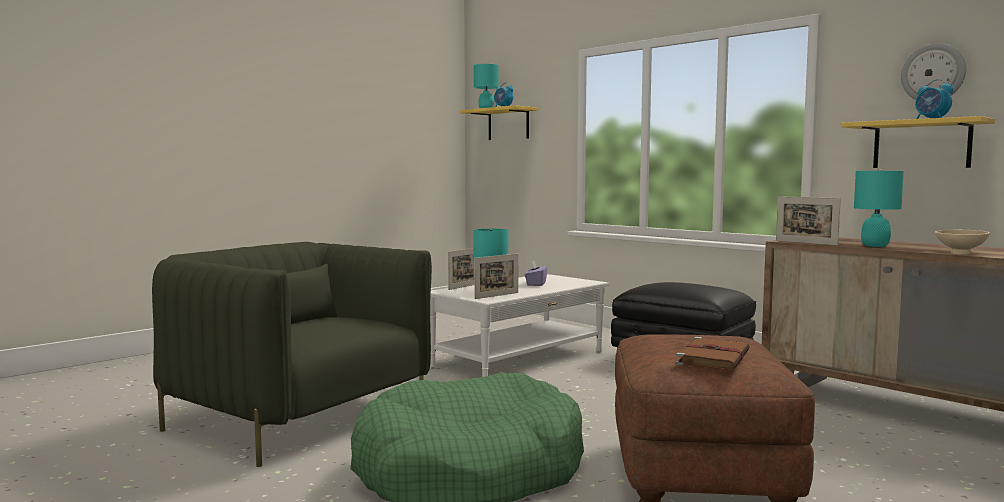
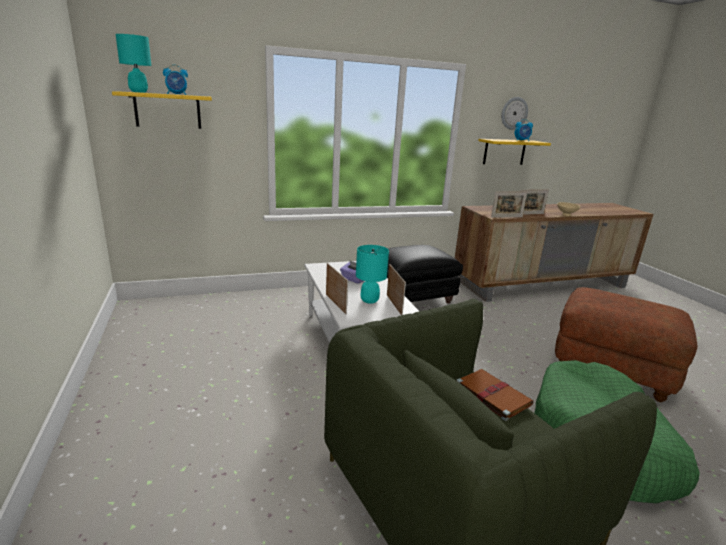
camera: 65 degrees left, 15 degrees up
(713, 357) = (655, 310): brown book -> brown book (491, 395)
(876, 246) = (529, 214): turquoise table lamp -> picture frame

